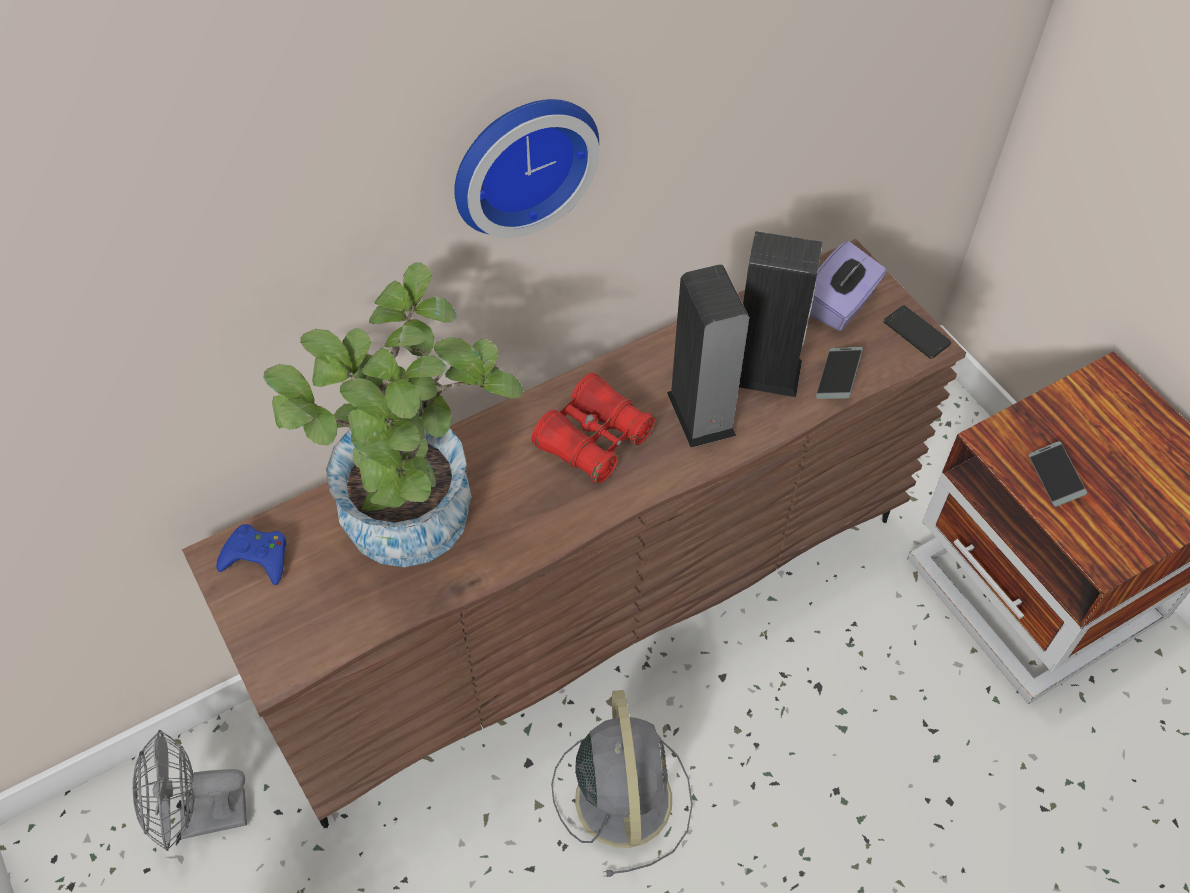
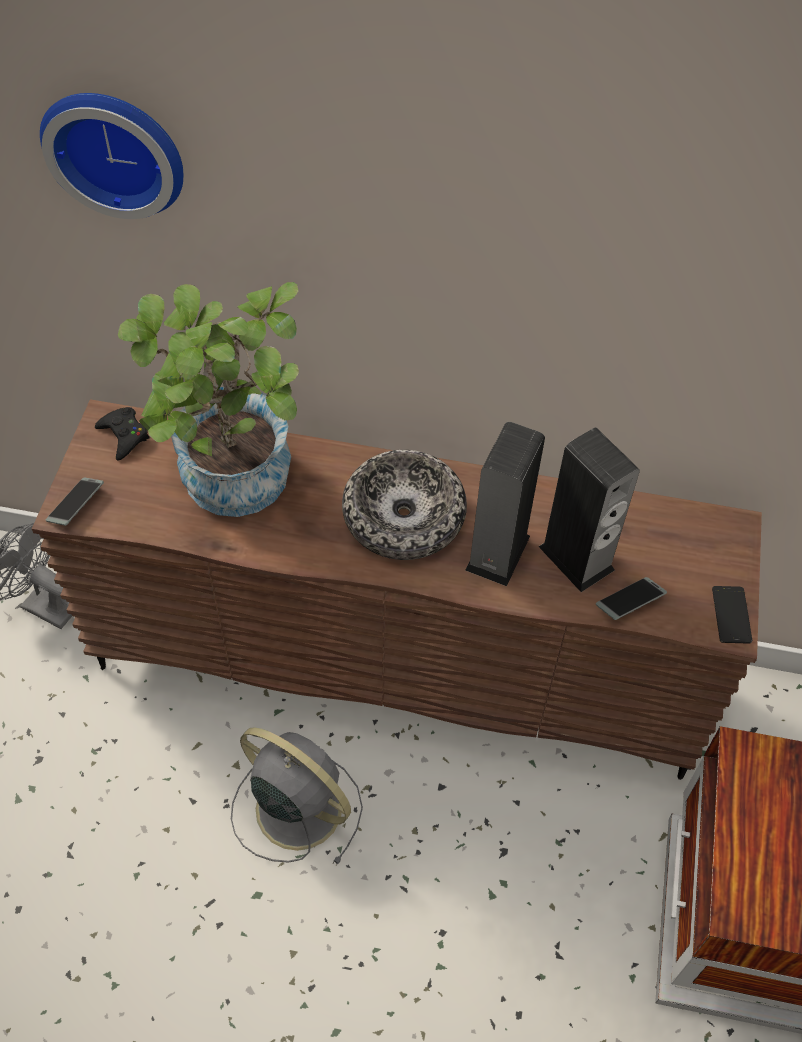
camera: 40 degrees right, 0 degrees up
(257, 557) = (124, 436): blue game controller -> black game controller
(520, 160) = (420, 254): wall clock -> wall clock (116, 148)
(594, 440) = (404, 516): red binoculars -> bowl
(623, 795) = (295, 806): grey fan -> grey fan turned 90 degrees counterclockwise
(840, 304) = (692, 551): purple tissue box -> none
(1054, 478) = (766, 820): phone -> phone (76, 505)

